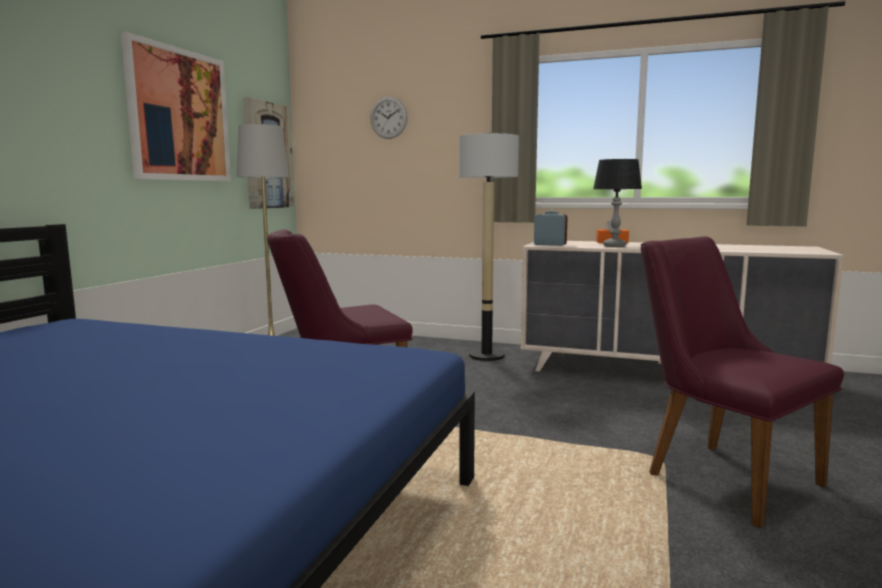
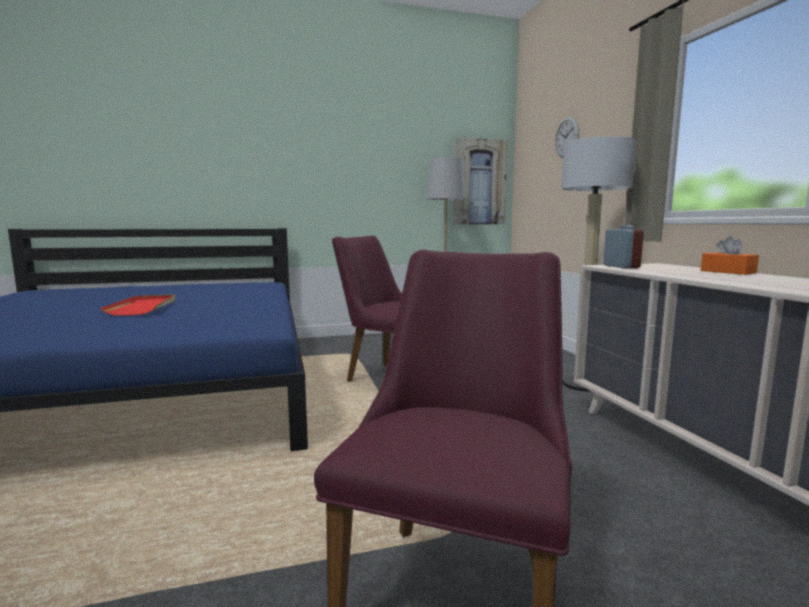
camera: 55 degrees right, 0 degrees up
(119, 388) = (143, 307): none -> red tray
(179, 115) = (388, 157): picture -> none
(614, 246) = (687, 274): black table lamp -> none

